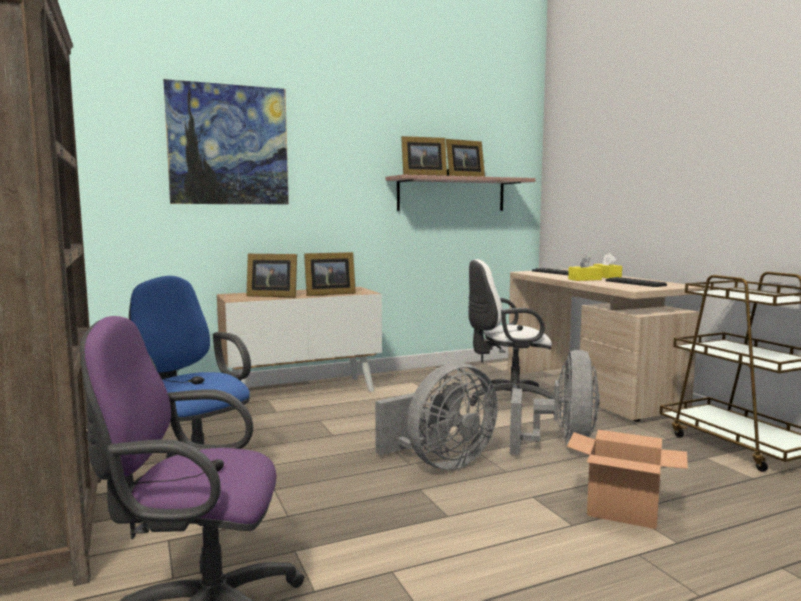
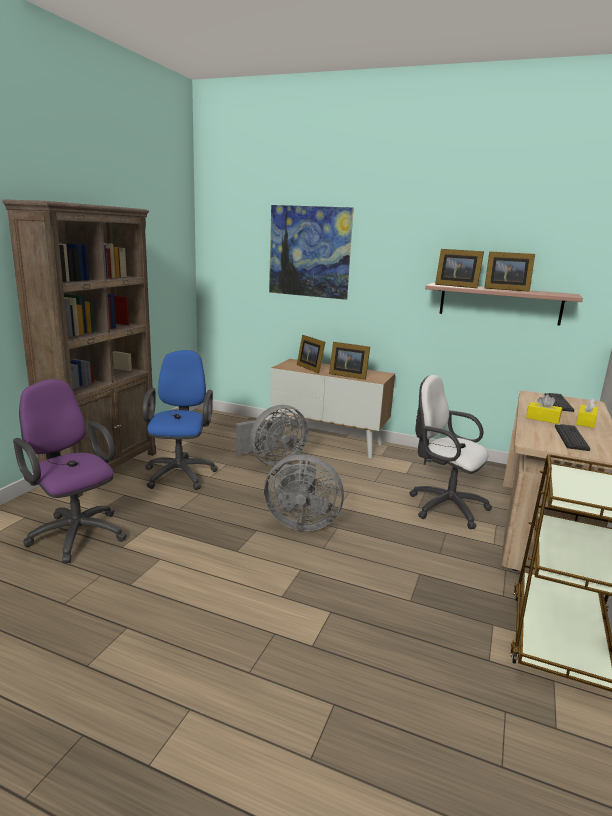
camera: 45 degrees right, 10 degrees up
(562, 446) = (400, 554): grey fan -> grey fan (272, 462)
(623, 511) = (328, 611): cardboard box -> none

